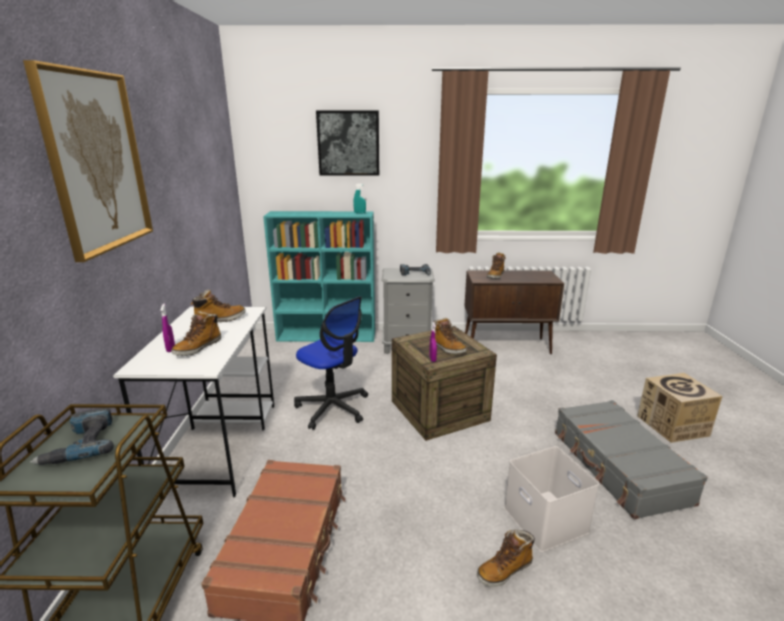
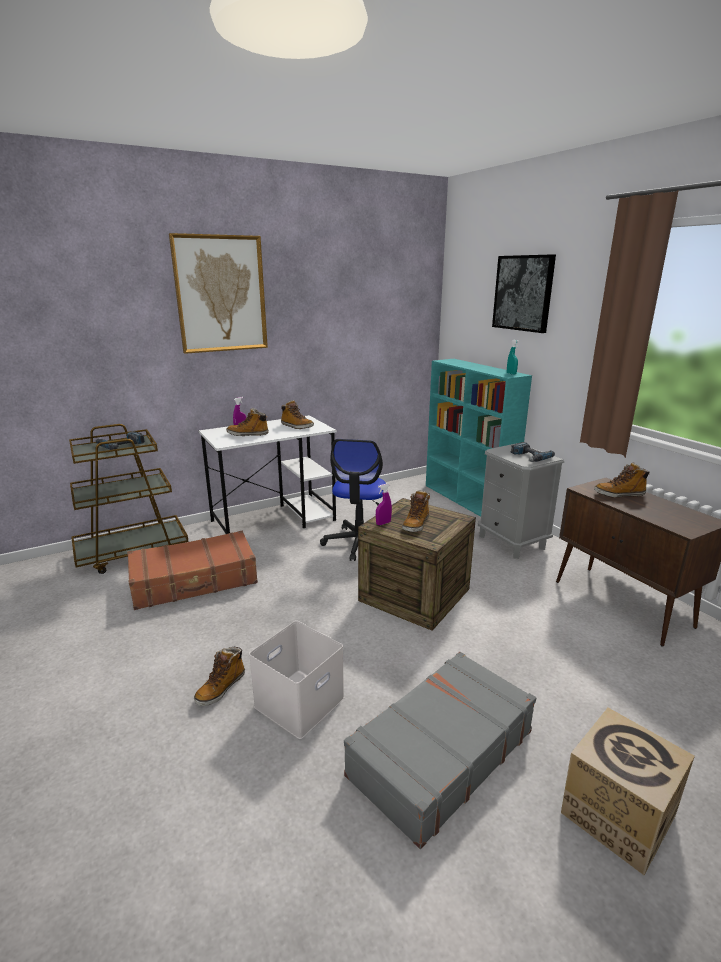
camera: 60 degrees right, 0 degrees up
(505, 570) = (221, 688): boot -> boot turned 90 degrees counterclockwise

